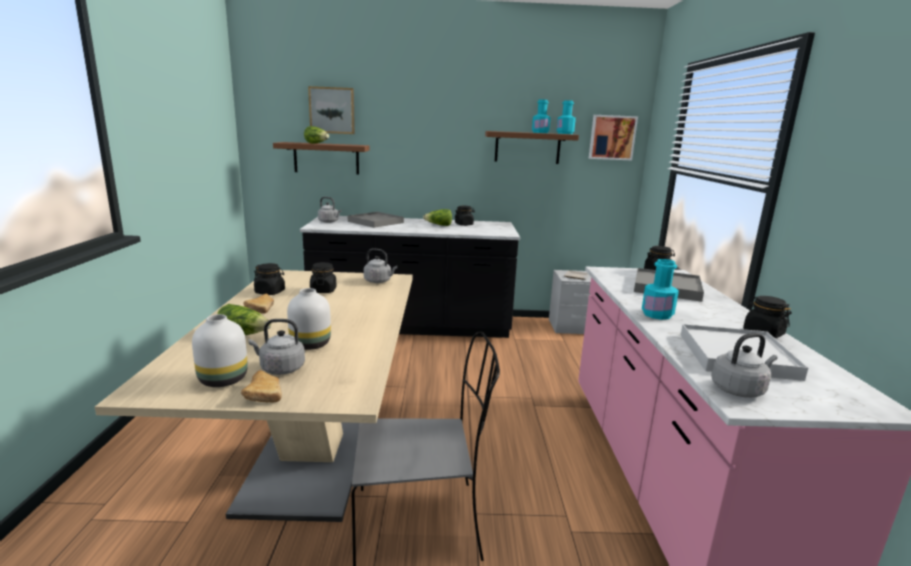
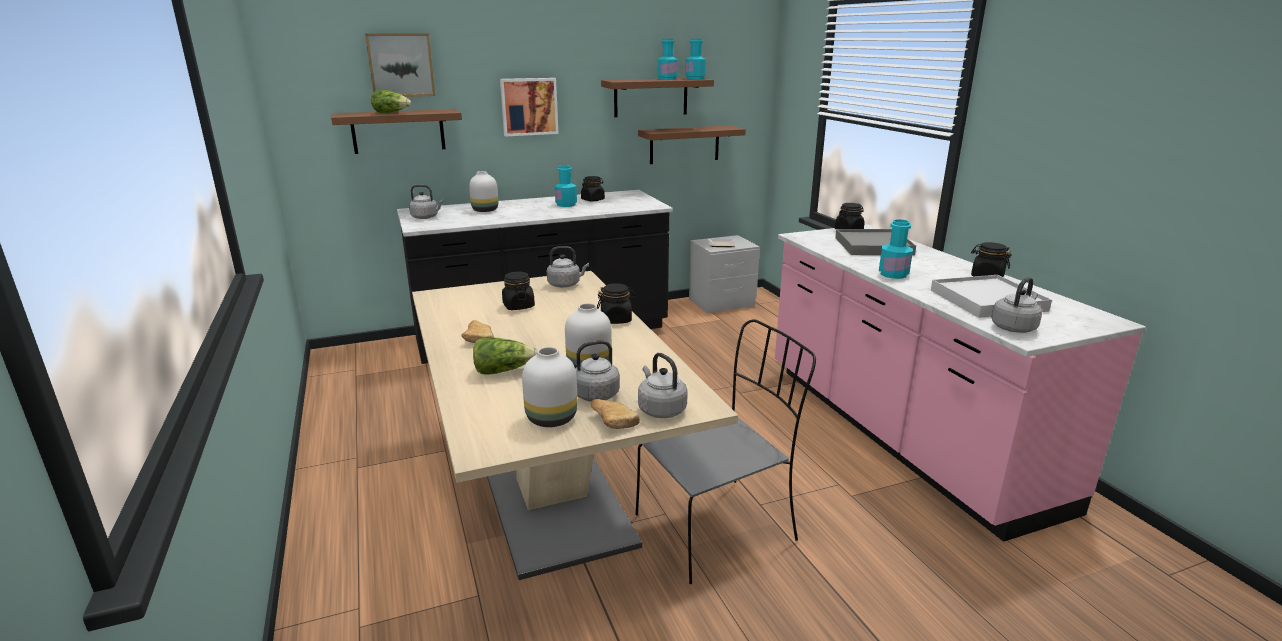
camera: 20 degrees left, 5 degrees up
(270, 292) = (459, 319): black jar -> black jar (616, 319)
(316, 393) = (660, 409): none -> grey kettle
(375, 222) = (485, 210): grey tray -> white vase
(439, 225) = (566, 205): lettuce -> turquoise bottle
(555, 189) = (684, 144): none -> brown shelf
(612, 137) = (741, 78): picture -> picture (529, 106)

